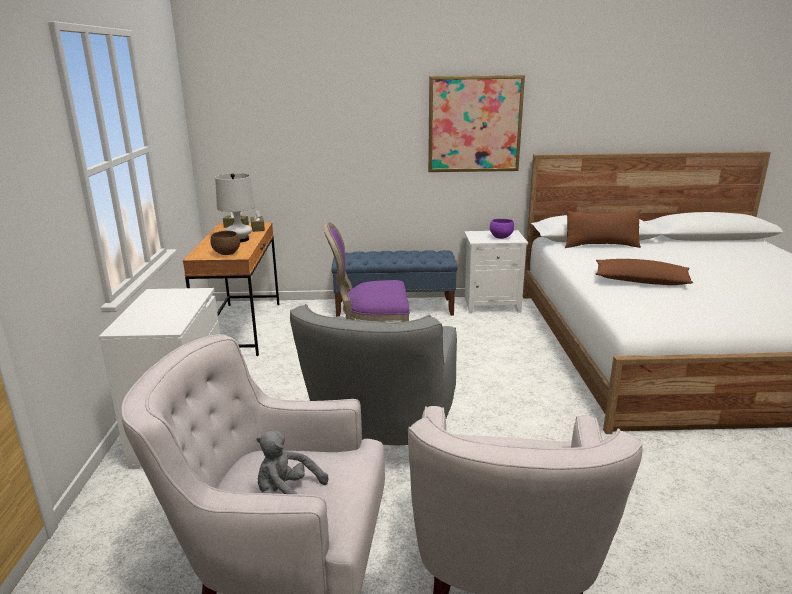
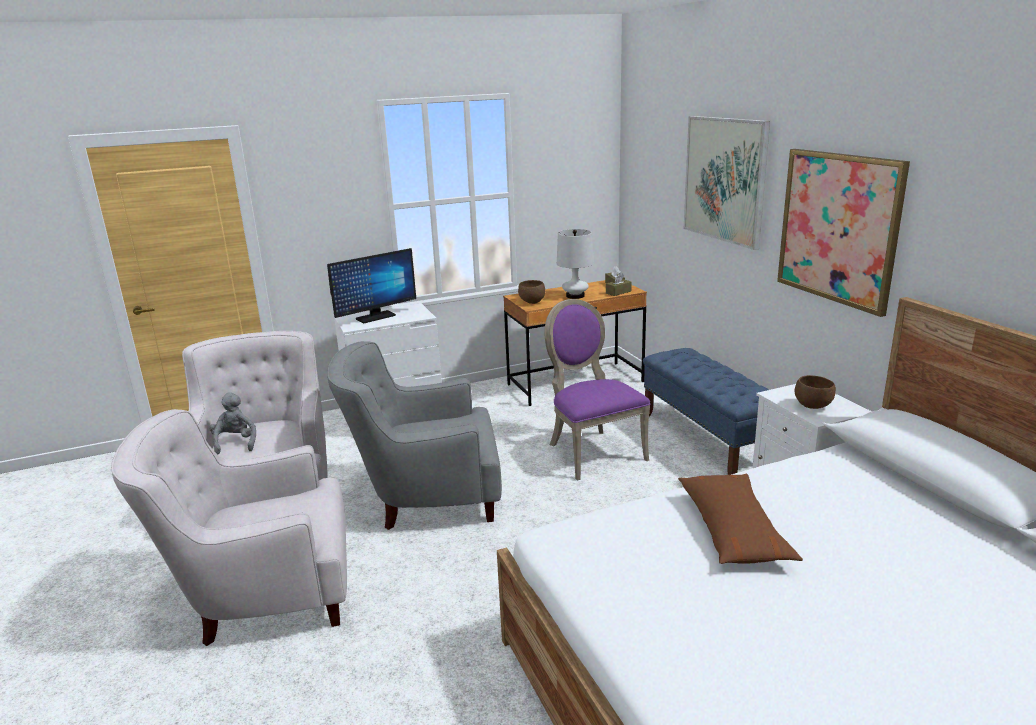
camera: 70 degrees right, 0 degrees up
(155, 313) = (375, 317): none -> monitor
(355, 108) = (725, 179): none -> picture
(500, 237) = (813, 406): purple bowl -> brown bowl
(600, 246) = (894, 486): brown pillow -> none

